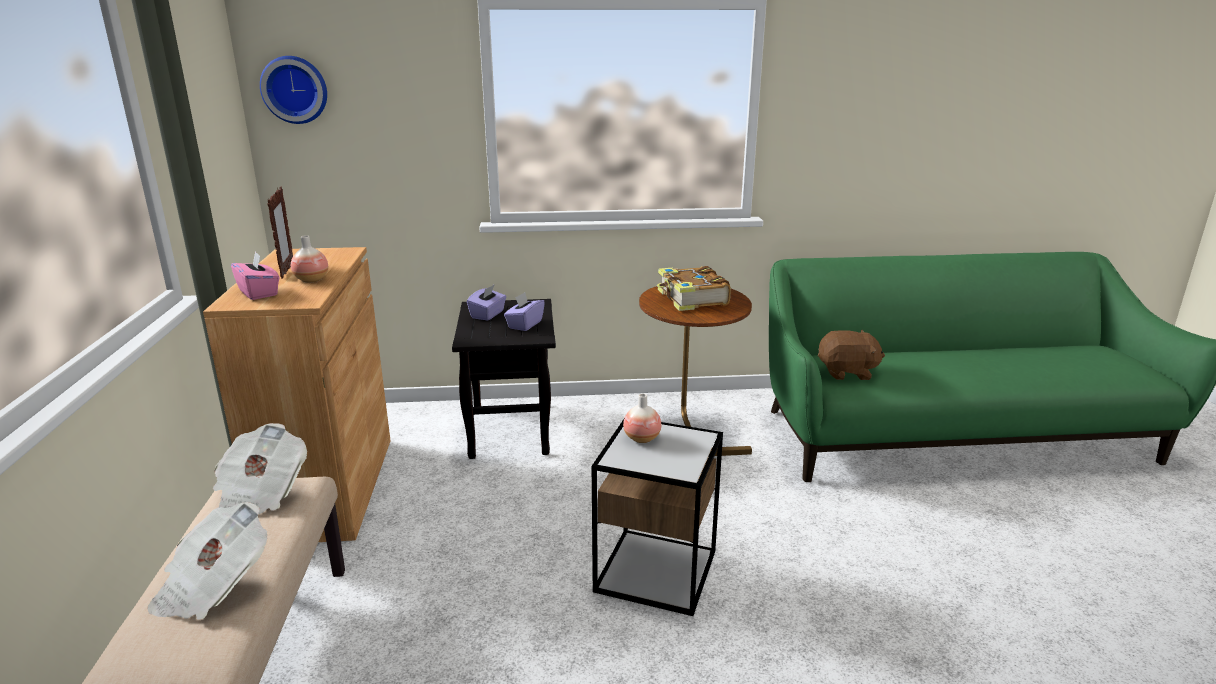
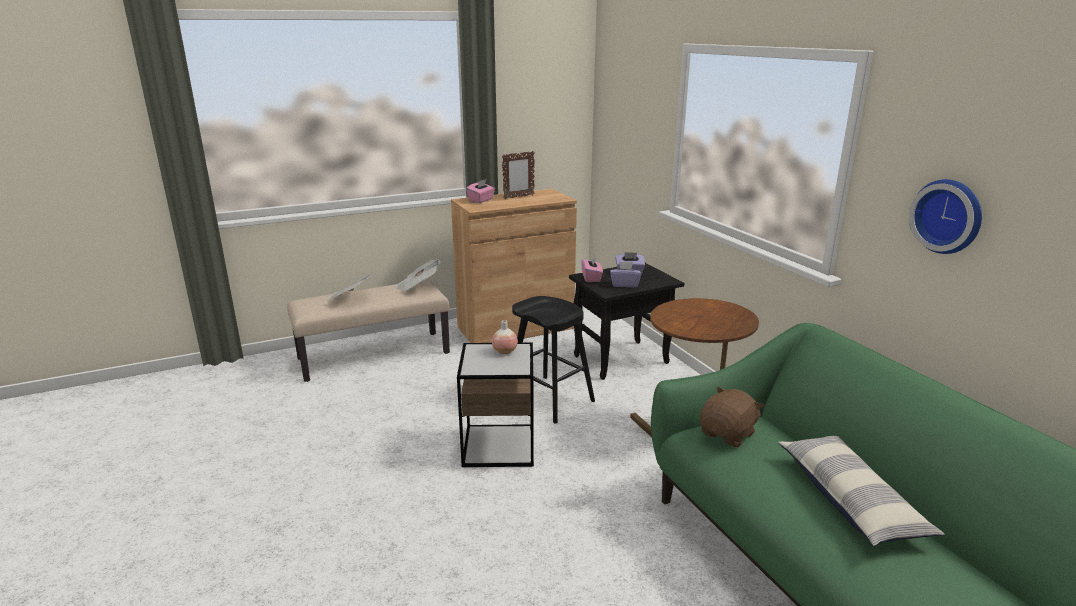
camera: 70 degrees right, 0 degrees up
(295, 89) = (608, 98): wall clock -> wall clock (948, 216)
(311, 280) = (508, 203): vase -> none
(482, 336) = (591, 278): none -> pink tissue box
(565, 504) = (549, 399): none -> black stool
(691, 299) = (706, 315): book -> none
(847, 372) = (728, 434): brown plush toy -> brown plush toy turned 120 degrees counterclockwise
(949, 356) = (850, 499): none -> pillow

